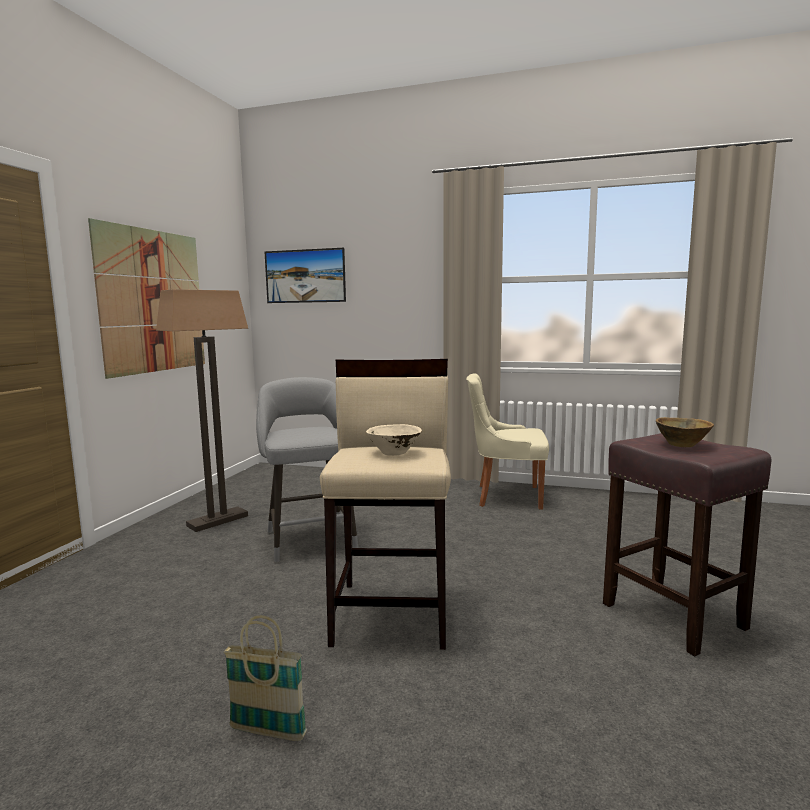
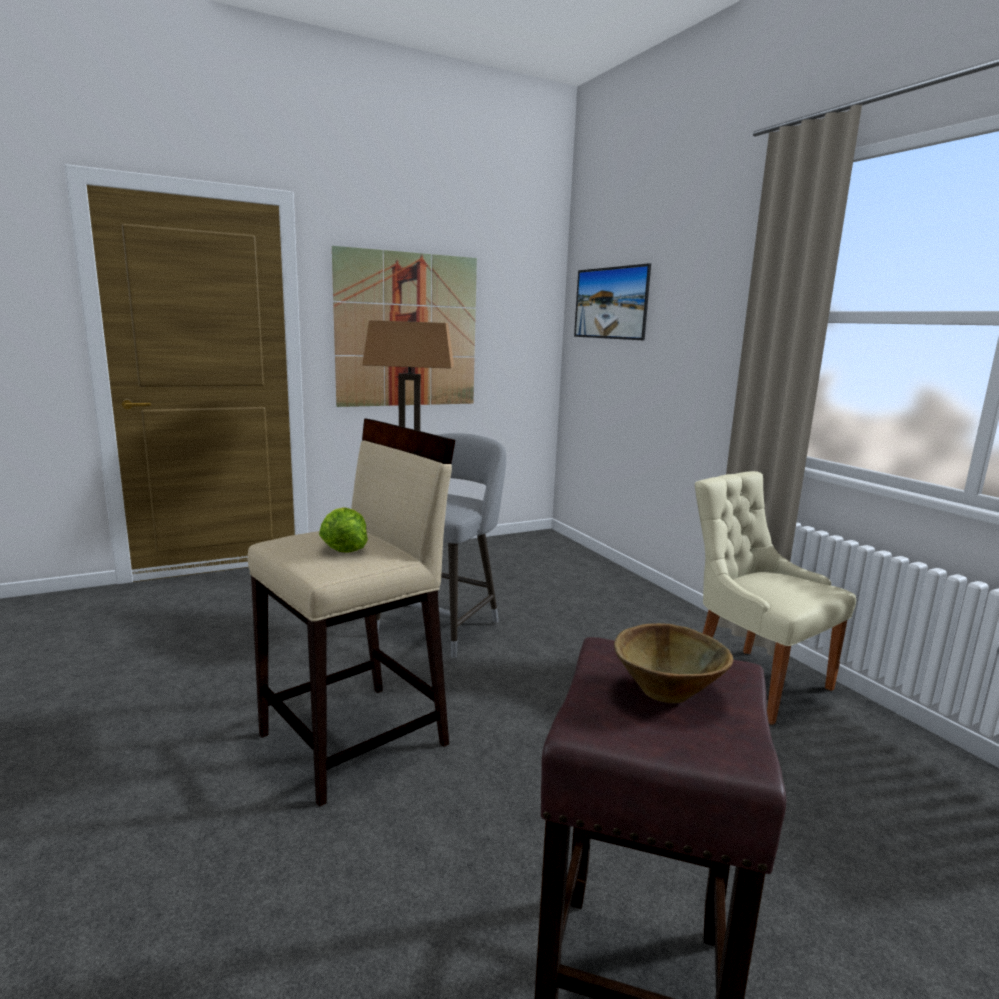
camera: 45 degrees right, 5 degrees up
(268, 732) = (111, 770): basket -> none
(394, 452) = (343, 546): beige bowl -> lettuce

